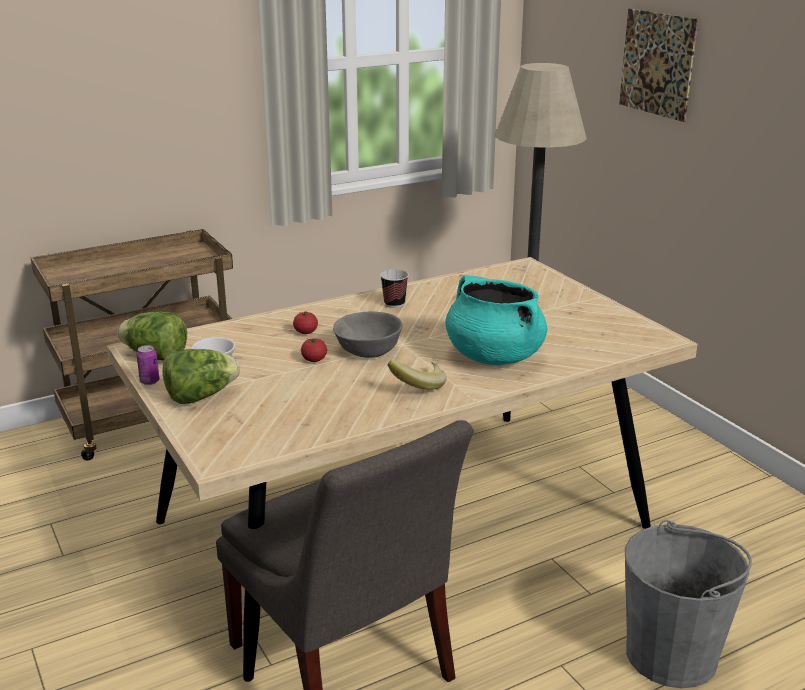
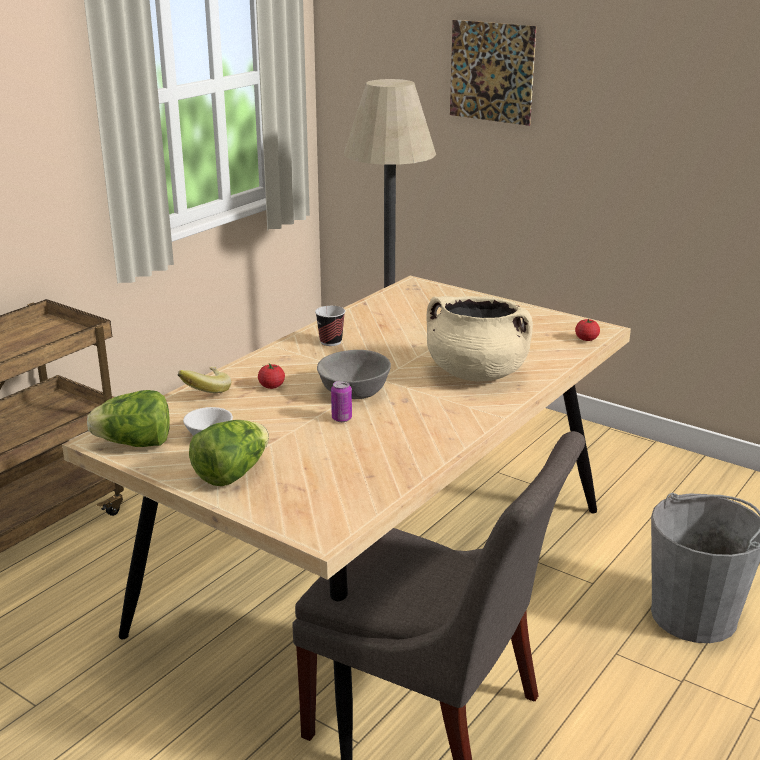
camera: 25 degrees left, 0 degrees up
(149, 381) = (157, 471): can -> can (341, 418)
(314, 359) = (310, 411): tomato -> tomato (586, 339)
(417, 385) = (436, 415): banana -> banana (204, 392)
(493, 356) = (476, 373): turquoise cooking pot -> beige cooking pot

